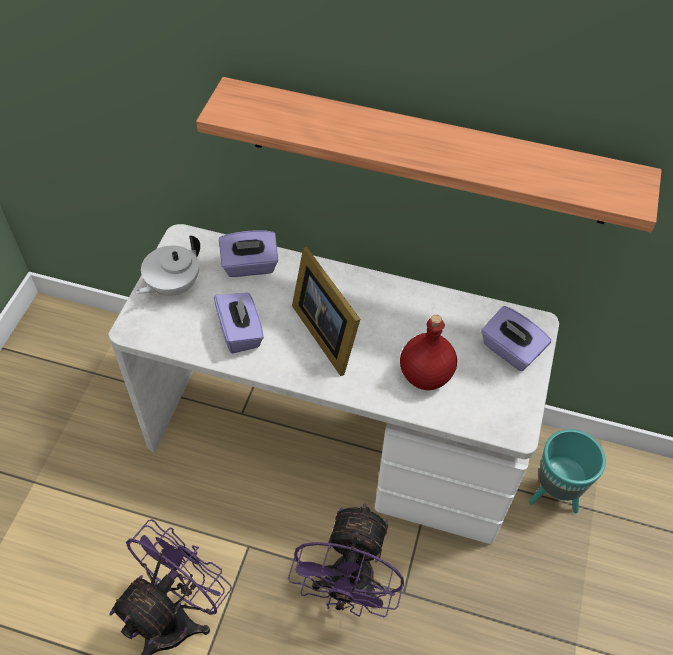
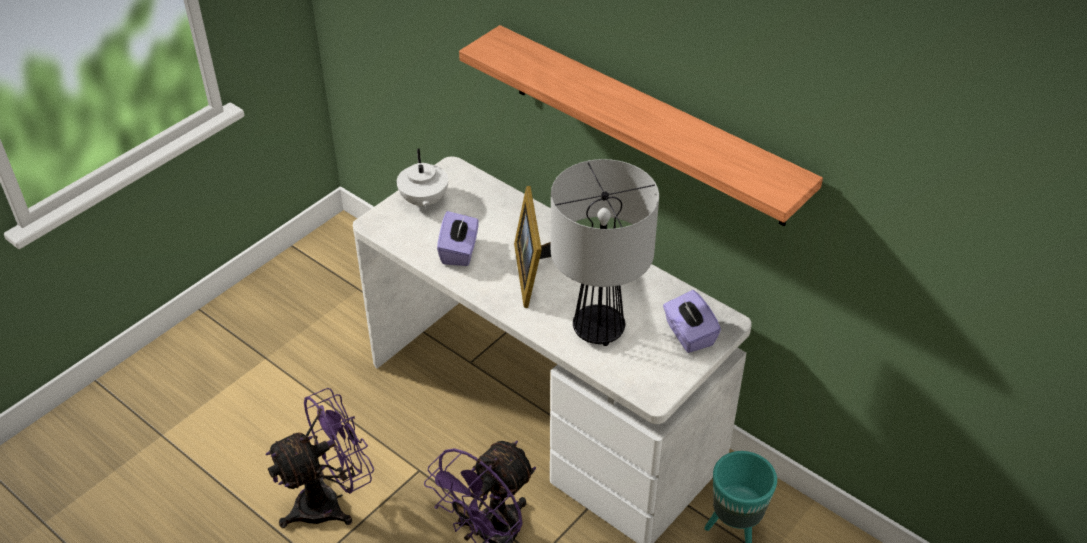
camera: 25 degrees right, 10 degrees down
(172, 286) = (423, 201): white teapot -> white teapot turned 75 degrees counterclockwise
(250, 266) = (496, 204): purple tissue box -> none
(425, 374) = (598, 329): red bottle -> table lamp

